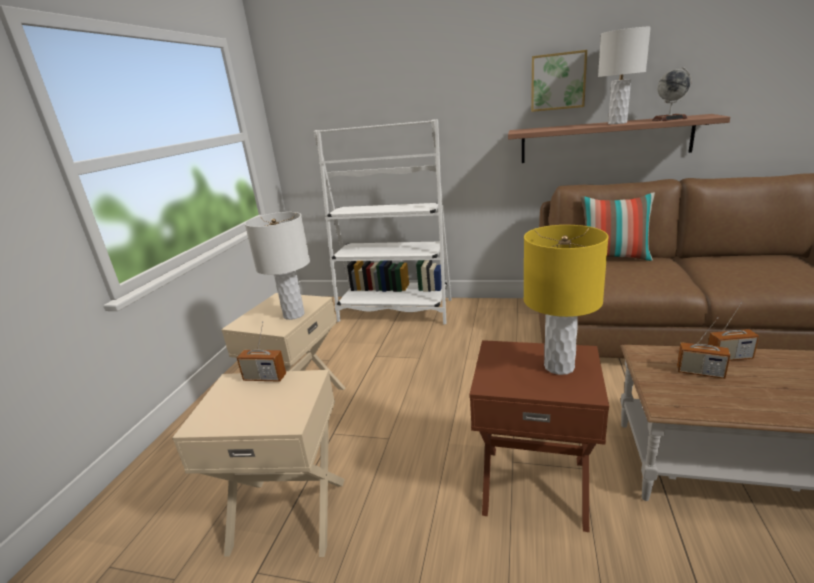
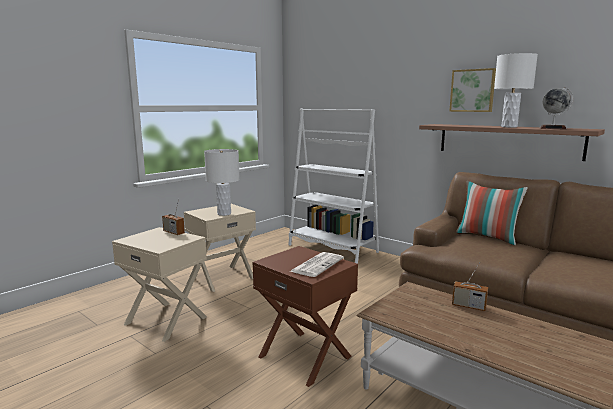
camera: 25 degrees right, 10 degrees down
(558, 366) = (317, 265): yellow table lamp -> newspaper
(700, 372) = (431, 306): radio -> none

